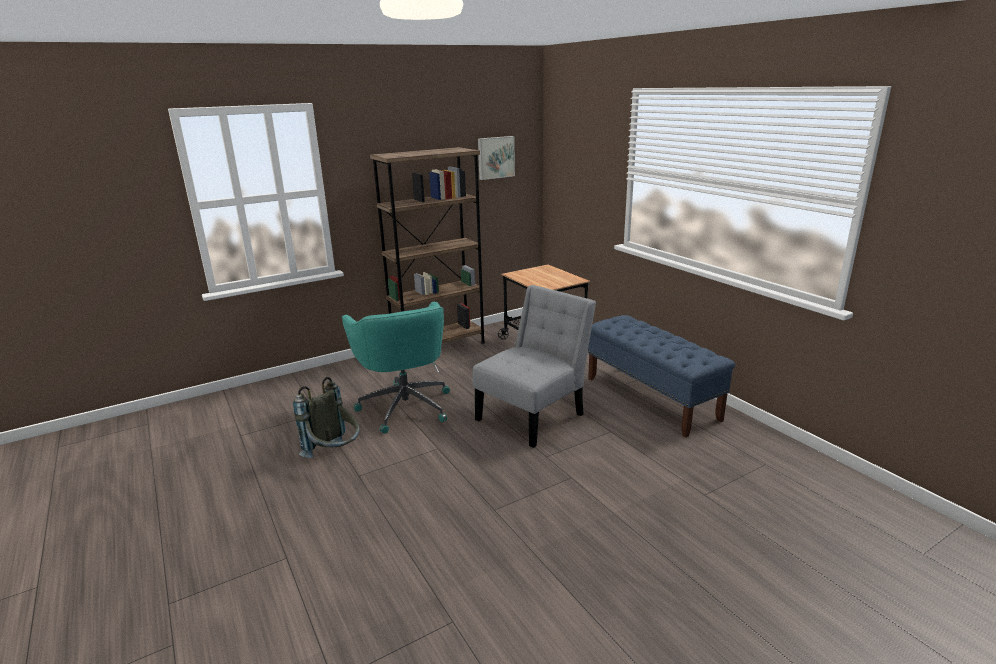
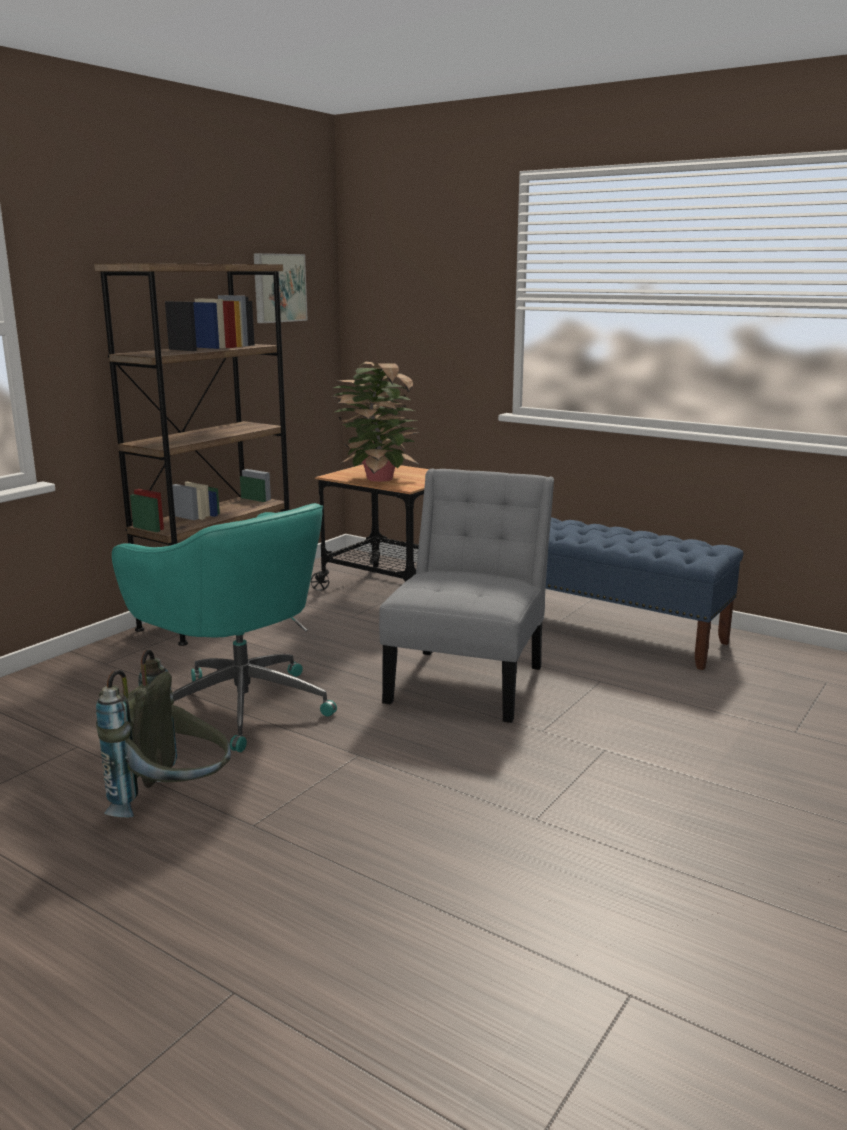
camera: 25 degrees left, 5 degrees down
(533, 279) = (376, 478): none -> potted plant

